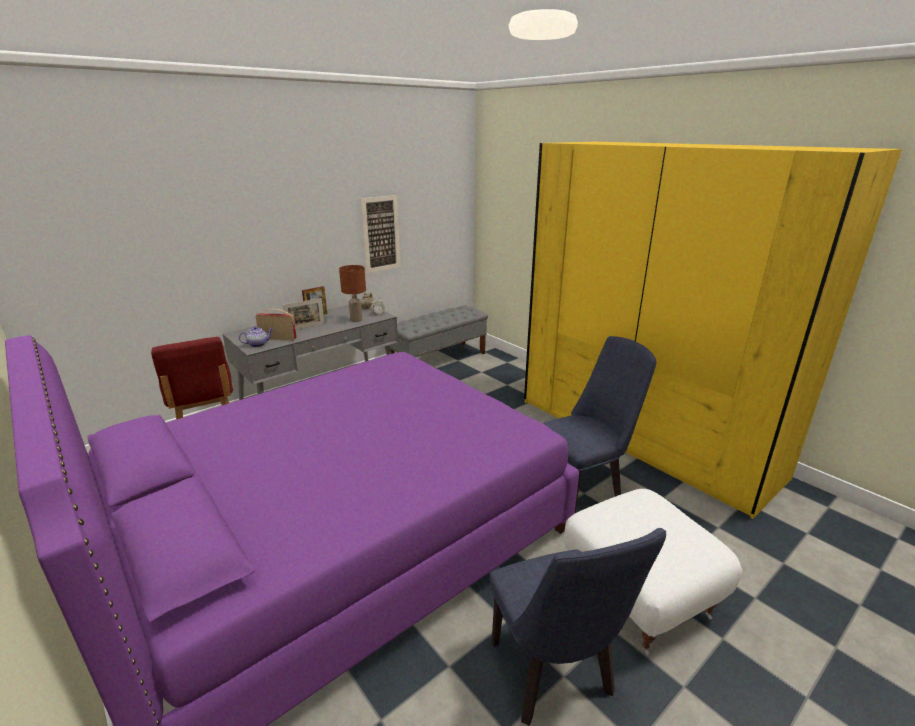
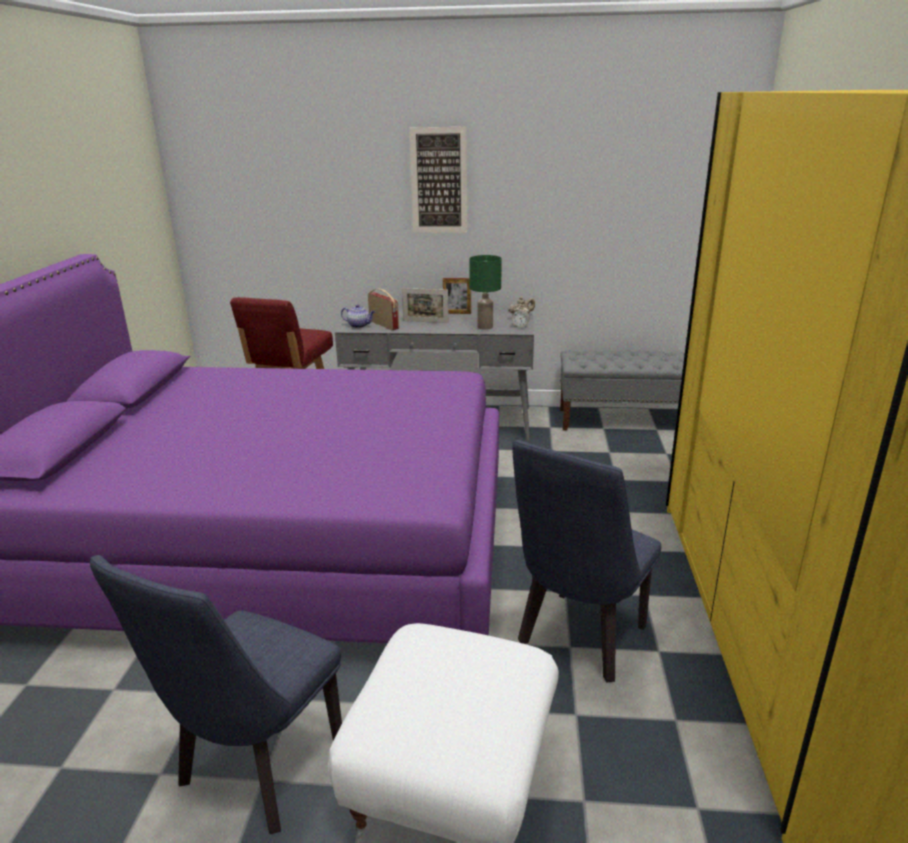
camera: 45 degrees right, 0 degrees up
(356, 320) = (485, 327): brown table lamp -> green table lamp
(381, 234) = (573, 224): picture -> picture (439, 181)
(583, 488) = (578, 641): blue chair -> blue chair turned 105 degrees clockwise

